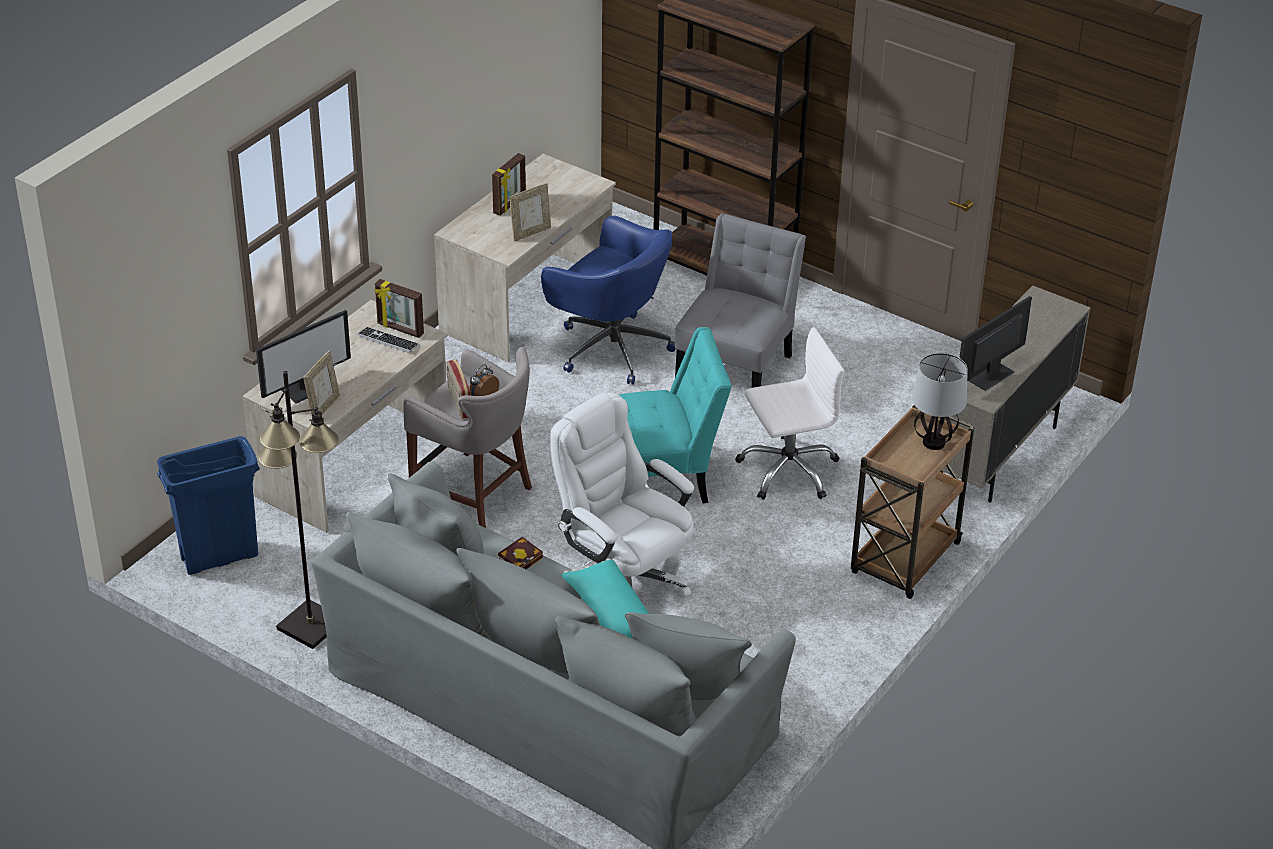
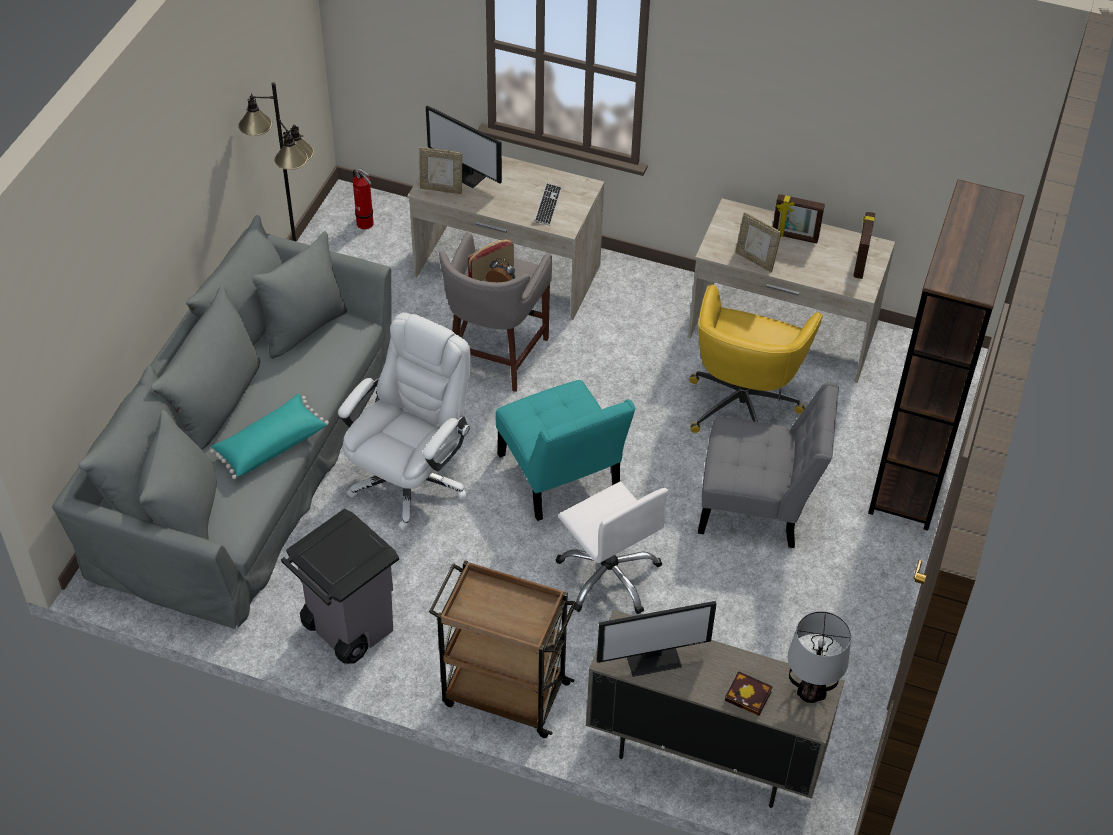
camera: 75 degrees right, 10 degrees up
(220, 557) = (366, 224): blue trash can -> fire extinguisher
(400, 329) = (567, 208): picture frame -> picture frame (860, 262)
(521, 558) = (331, 370): book -> book (750, 696)
(610, 347) = (743, 404): blue office chair -> yellow office chair
(801, 653) = (347, 628): none -> grey trash can
(934, 443) = (520, 622): table lamp -> table lamp (810, 693)
(989, 376) = (653, 658): monitor -> monitor turned 135 degrees clockwise

